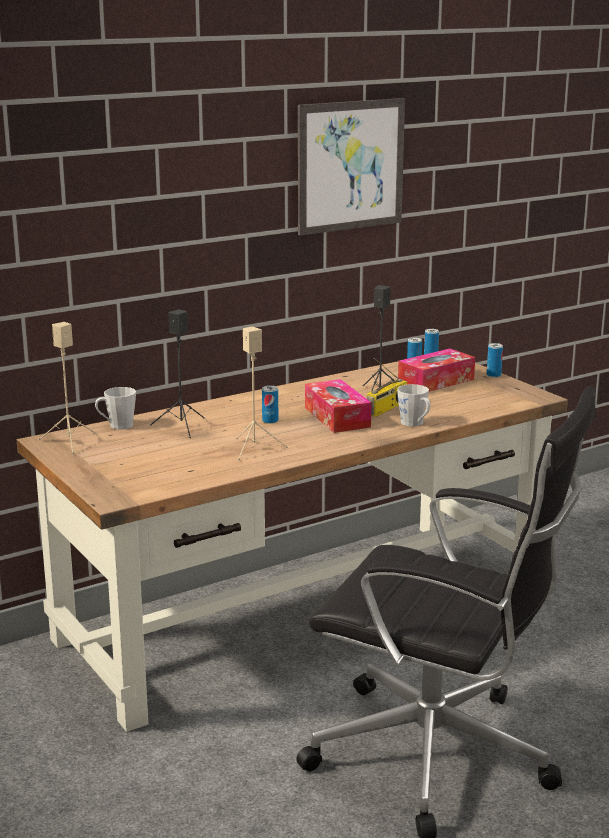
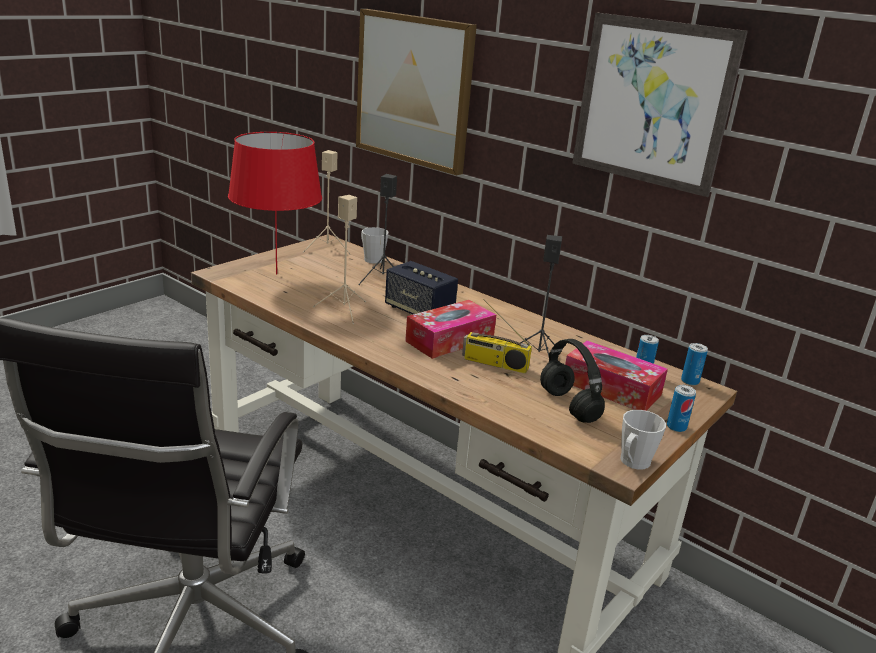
camera: 70 degrees right, 5 degrees up
(116, 222) = (414, 90): none -> picture
(137, 471) = (276, 274): none -> red table lamp
(270, 421) = (419, 311): can -> speaker
(415, 423) = (458, 382): grey mug -> grey mug (632, 463)
(461, 397) = (570, 407): none -> black headphones

